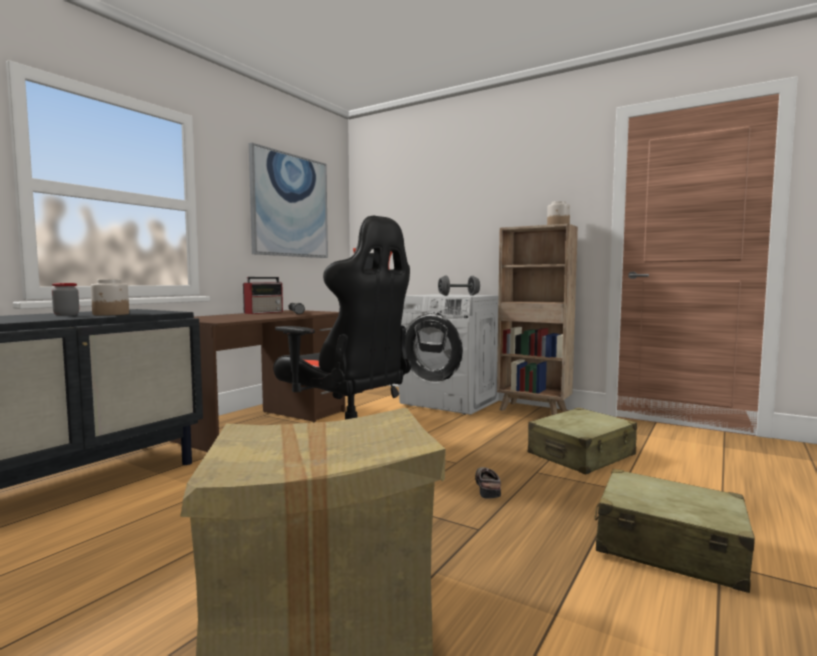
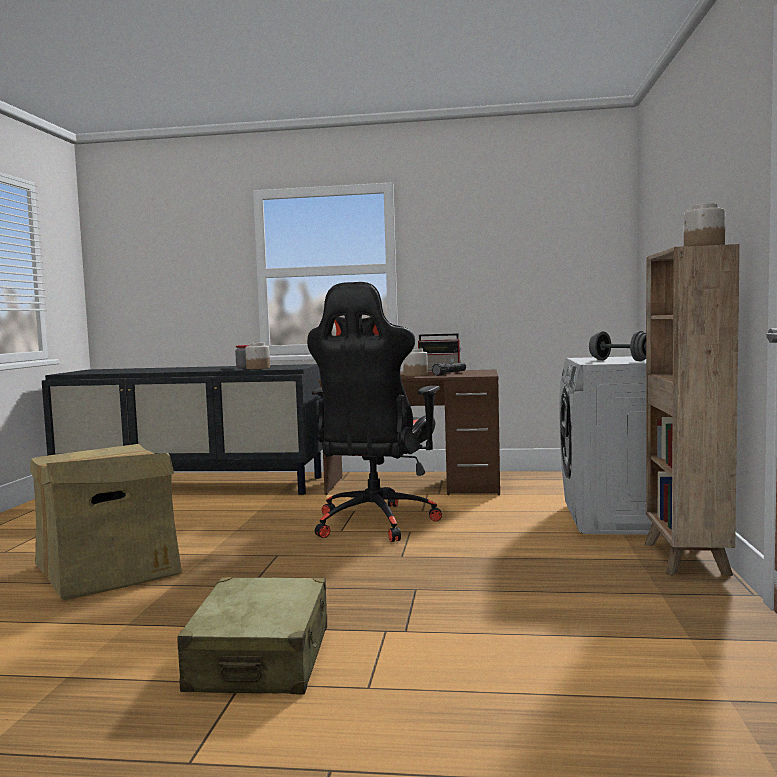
camera: 65 degrees right, 0 degrees up
(275, 315) = (415, 375): none -> jar
(290, 205) = (520, 246): picture -> none
(489, 488) = (346, 577): shoe -> none
(581, 455) = (510, 603): beige suitcase -> none

